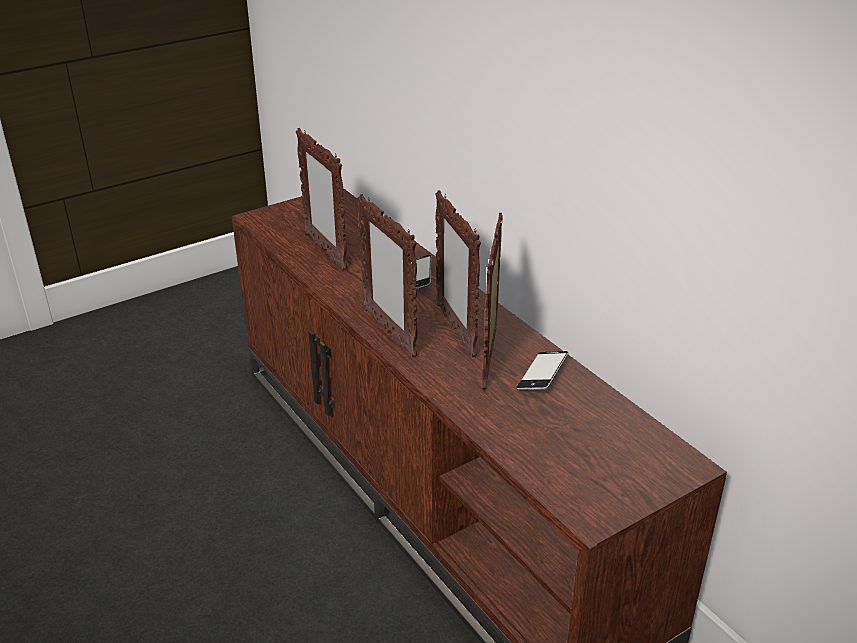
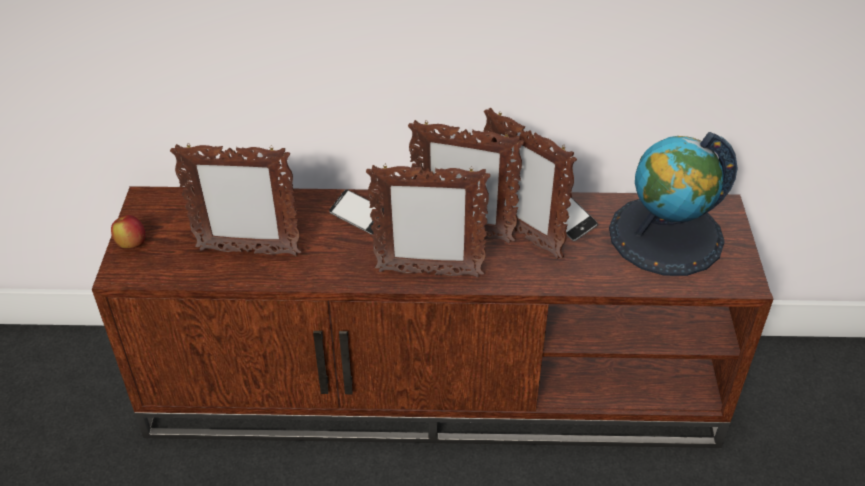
camera: 55 degrees left, 10 degrees up
(285, 209) = (131, 244): none -> apple
(594, 442) = (666, 236): none -> globe

